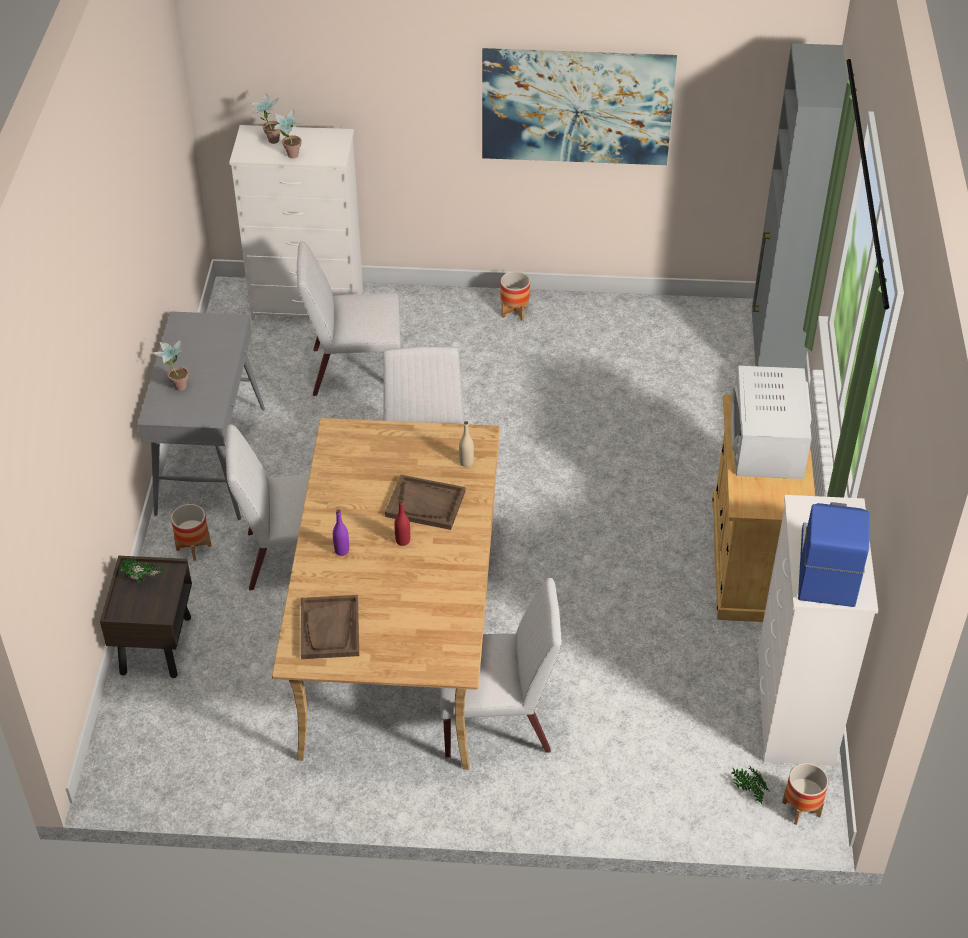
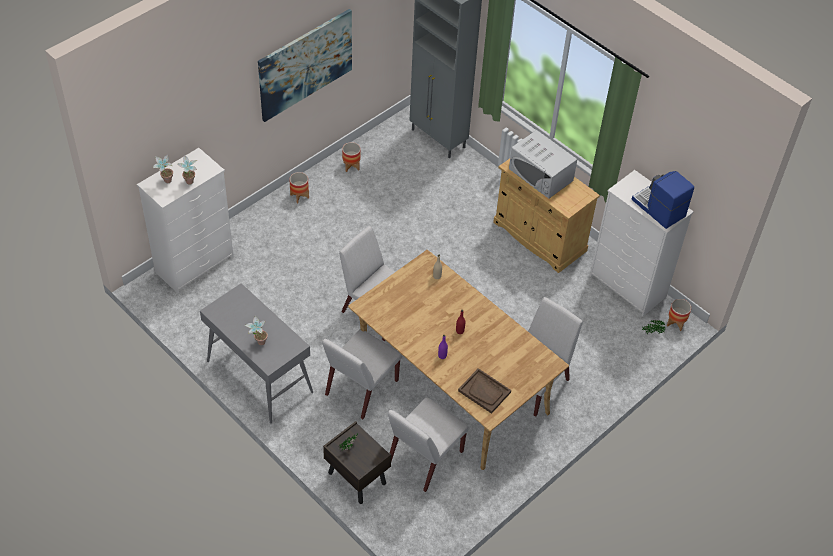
camera: 50 degrees left, 5 degrees up
(193, 547) = (310, 422): planter -> planter (351, 166)
(354, 370) = (265, 280): white chair -> white chair (424, 458)
(425, 504) = (446, 307): brown tray -> none

